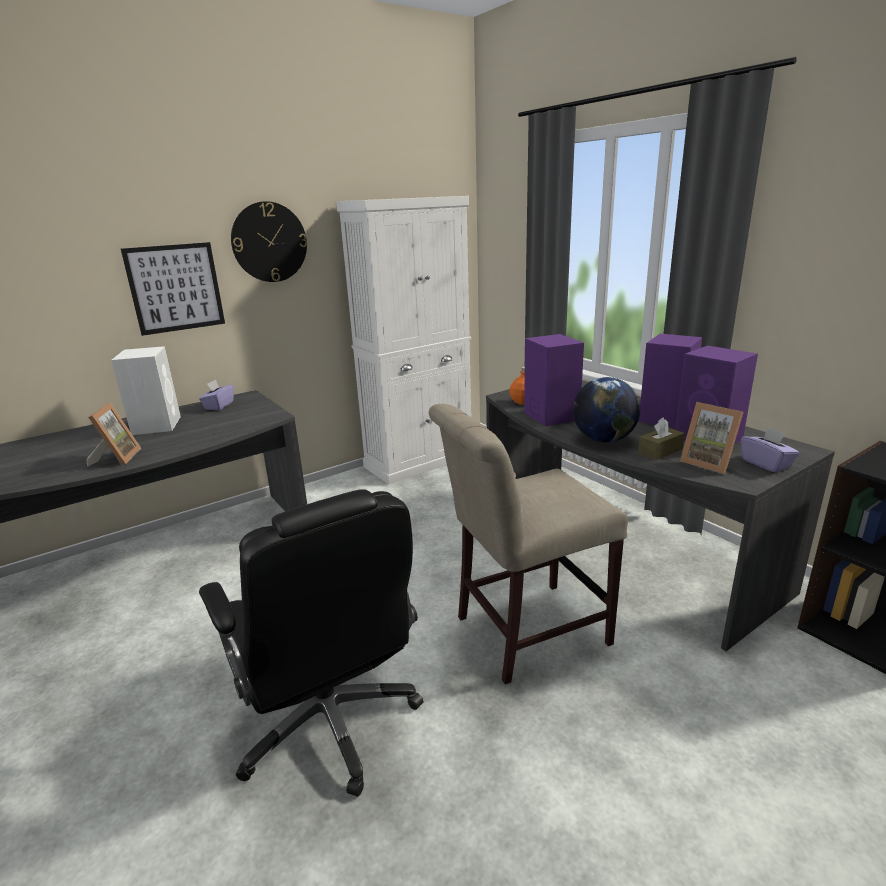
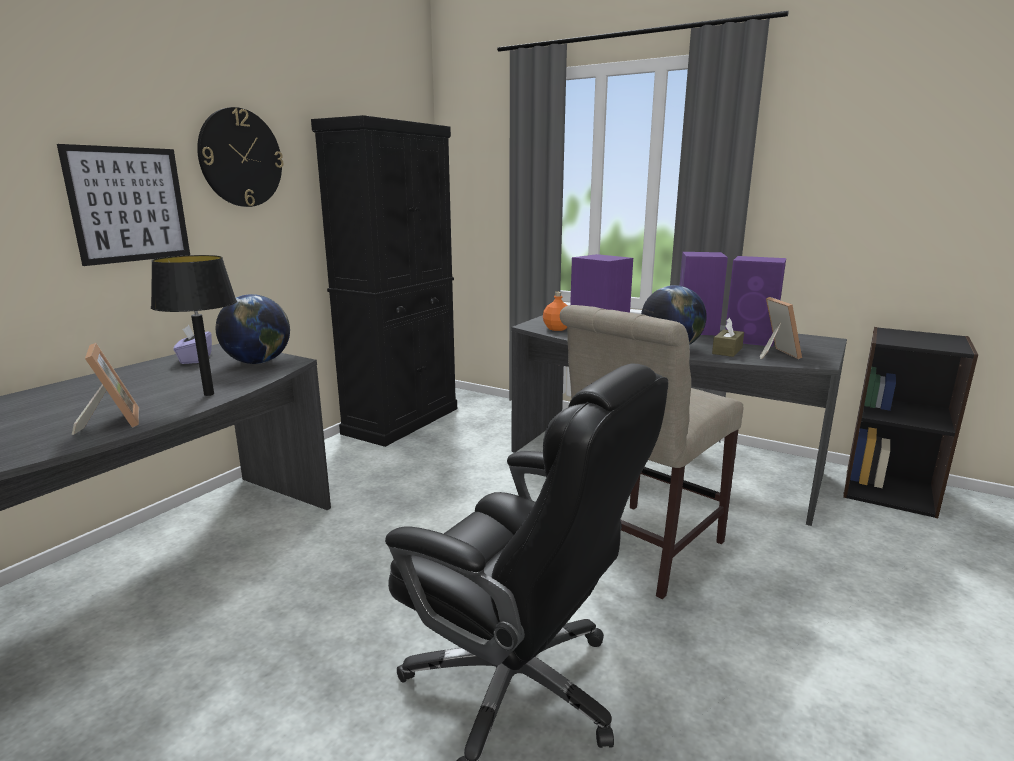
camera: 25 degrees left, 5 degrees down
(157, 425) = (126, 384): white speaker -> none
(192, 442) = (209, 394): none -> black table lamp
(253, 414) = (258, 362): none -> globe
(419, 461) = (402, 420): white cabinet -> black cabinet
(708, 462) = (774, 354): picture frame -> picture frame turned 120 degrees counterclockwise
(766, 464) = (815, 350): purple tissue box -> none

